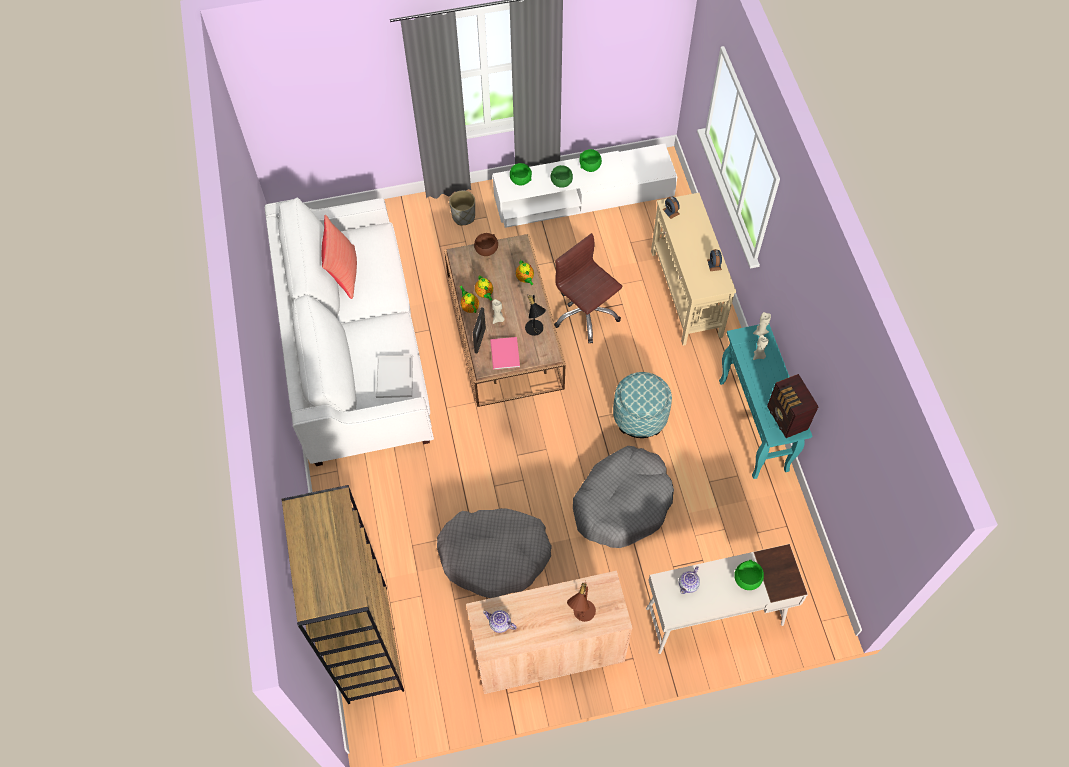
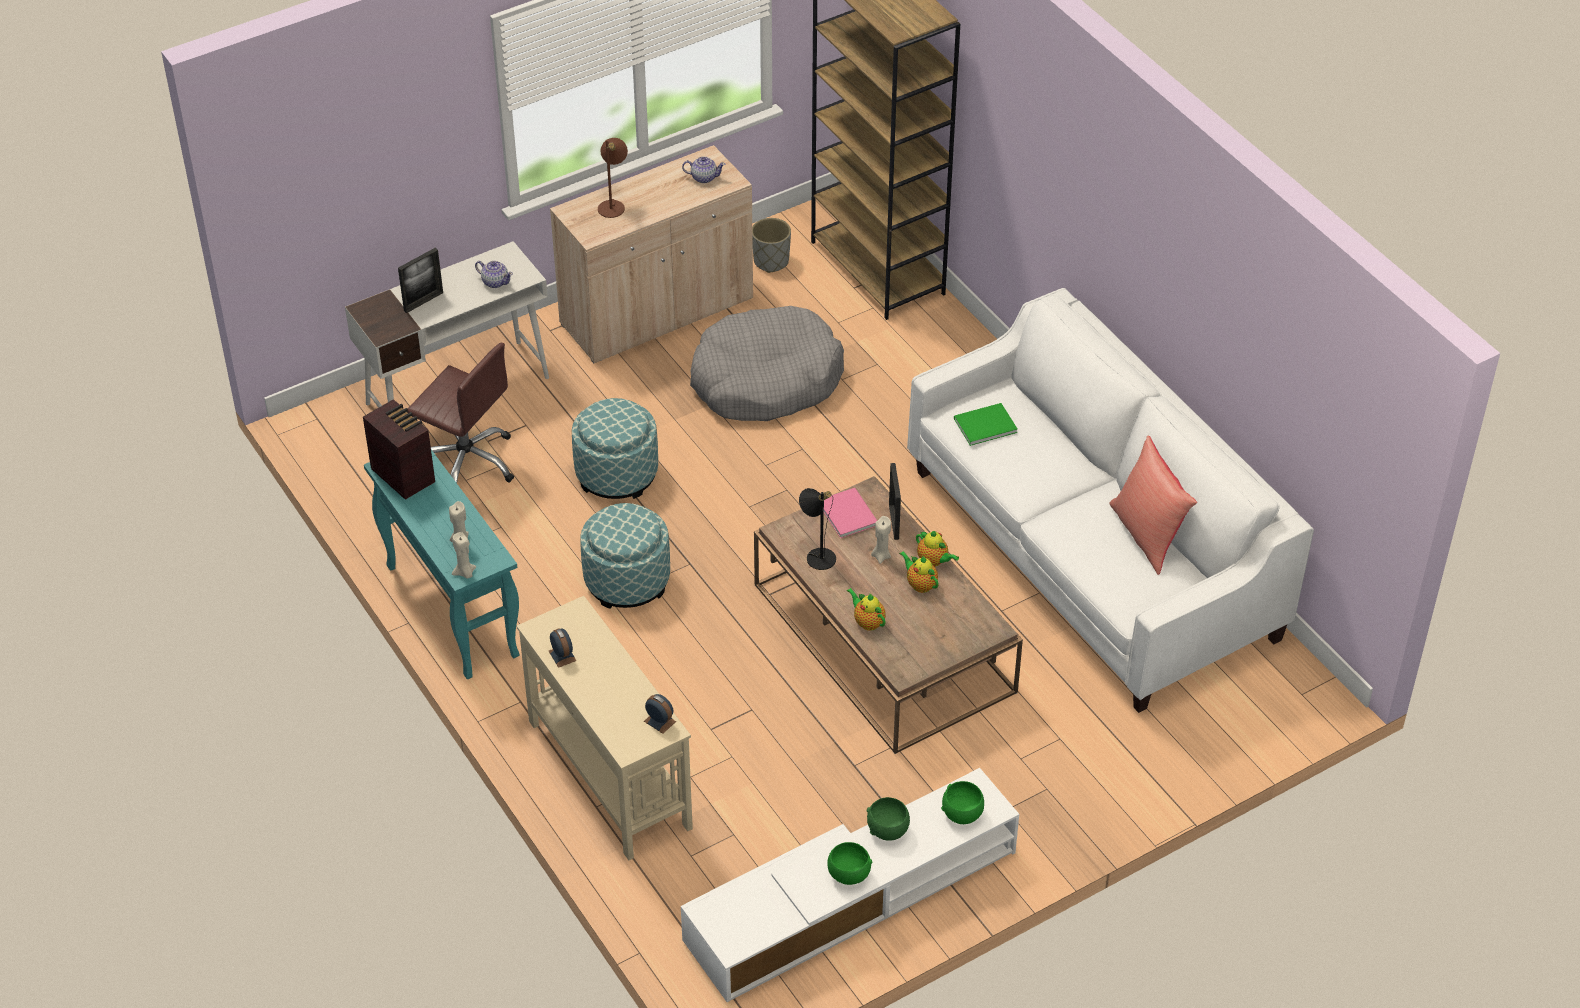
camera: 160 degrees right, 15 degrees down
(395, 377) = (983, 425): white tray -> green book
(464, 217) = (1046, 798): grey planter -> grey planter (770, 261)
(486, 251) = (952, 647): brown bowl -> none
(585, 314) = (765, 697): brown office chair -> brown office chair (467, 462)
(622, 503) = (616, 473): grey dog bed -> ottoman
(688, 584) = (495, 282): teapot -> teapot turned 105 degrees clockwise
(747, 580) = (423, 301): green bowl -> picture frame

